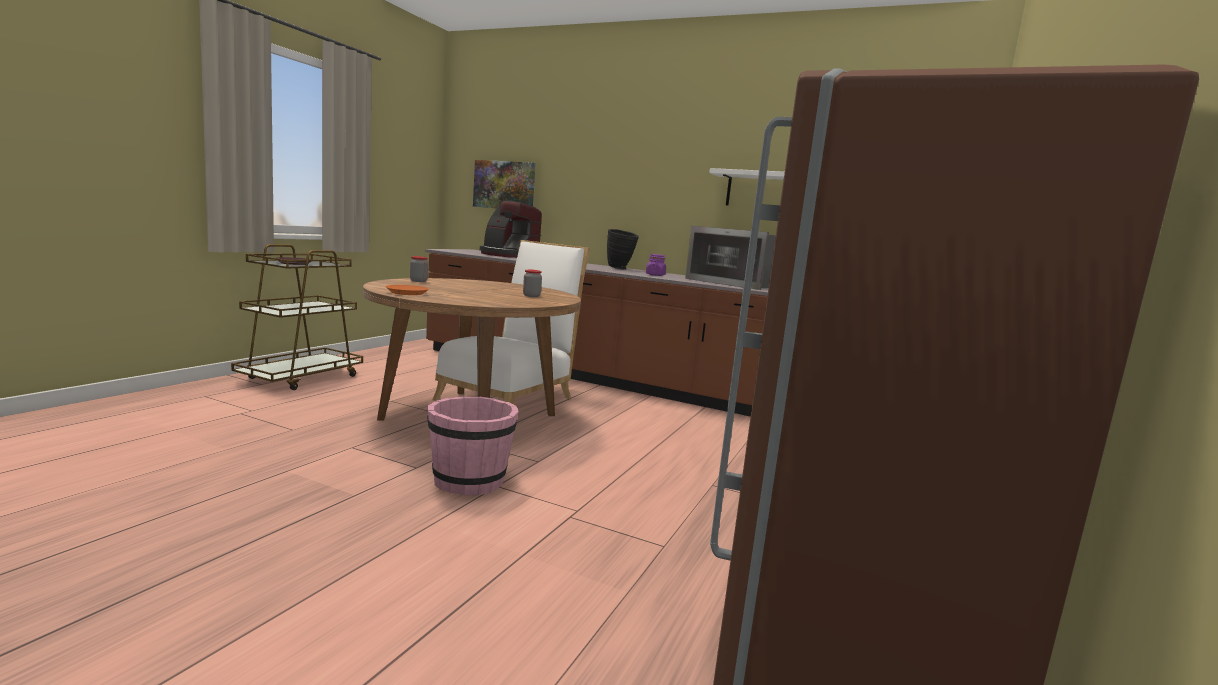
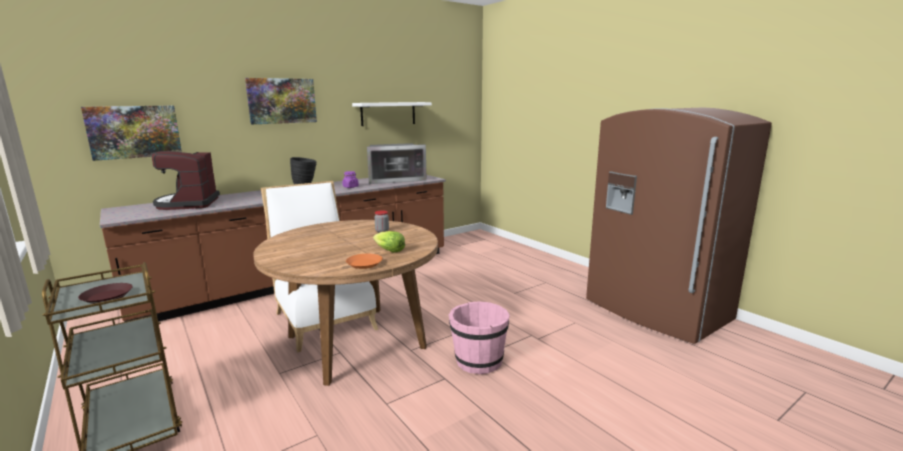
camera: 60 degrees left, 5 degrees up
(418, 281) = (282, 255): jar -> none
(459, 297) = (389, 250): none -> lettuce
(508, 255) = (188, 204): coffee machine -> coffee machine turned 105 degrees clockwise
(631, 164) = (282, 101): none -> picture

